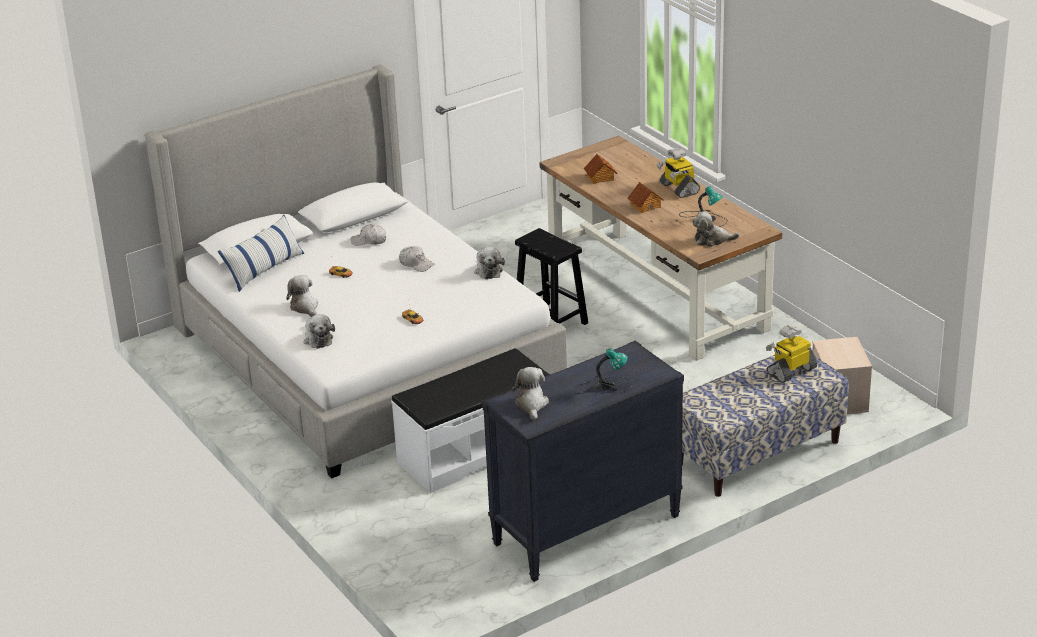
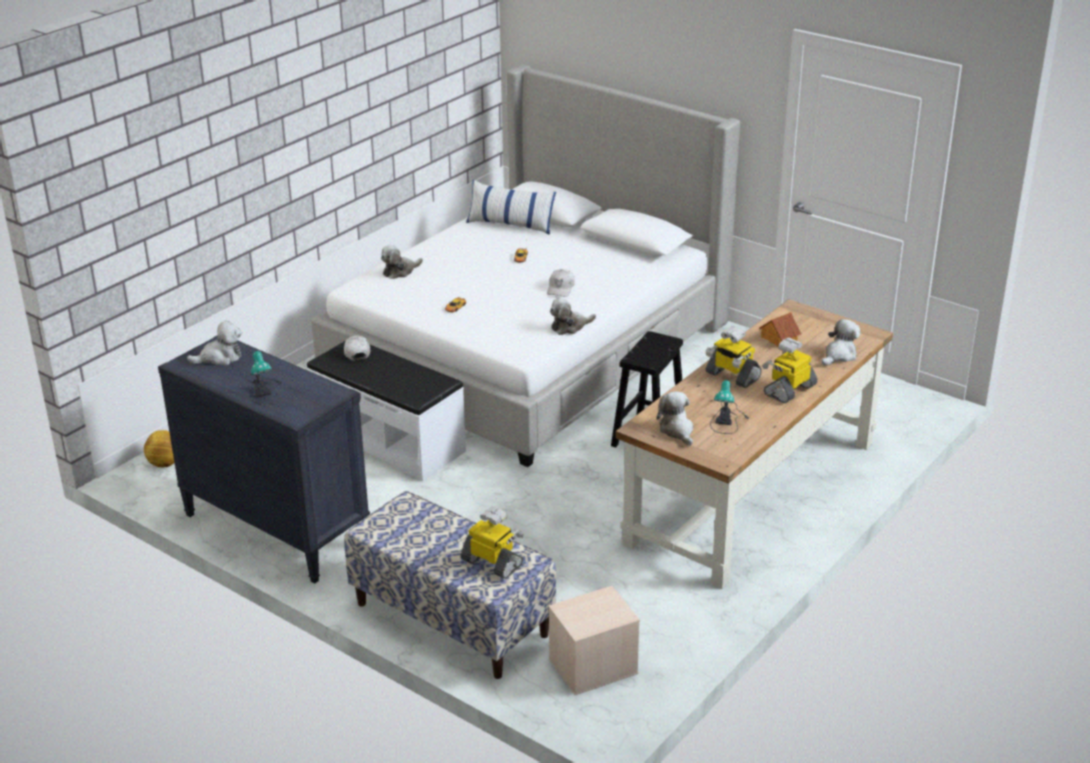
camera: 70 degrees right, 0 degrees up
(305, 307) = (452, 255): plush toy -> plush toy (839, 355)
(369, 241) = (592, 258): white cap -> white cap (356, 352)
(432, 590) = (165, 463): none -> football
(645, 205) = (732, 376): toy house -> toy robot

